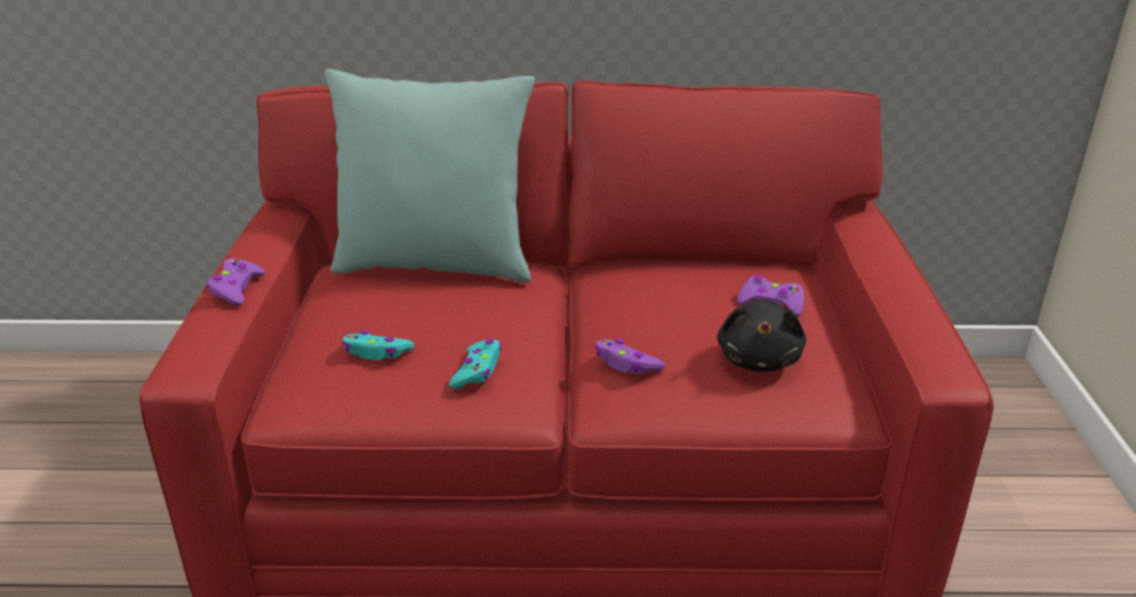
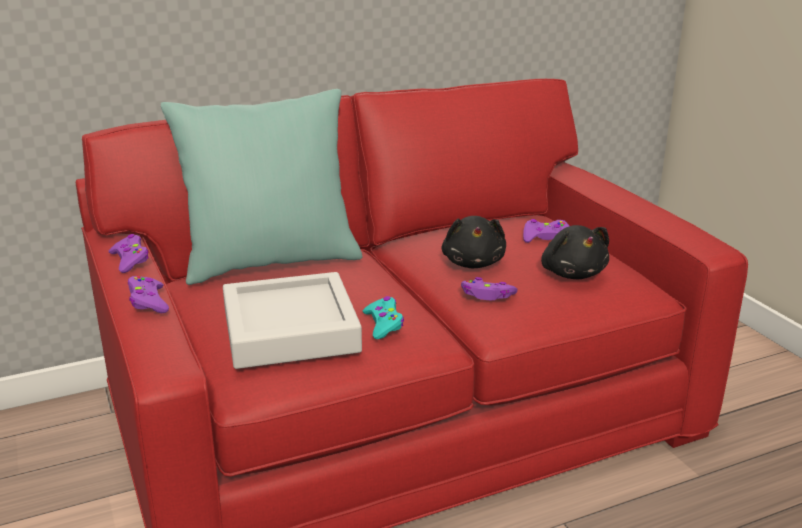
camera: 25 degrees left, 5 degrees down
(267, 236) = (130, 260): none -> purple game controller
(377, 352) = (290, 330): turquoise game controller -> grey tray
(650, 316) = (473, 263): none -> black plush toy

